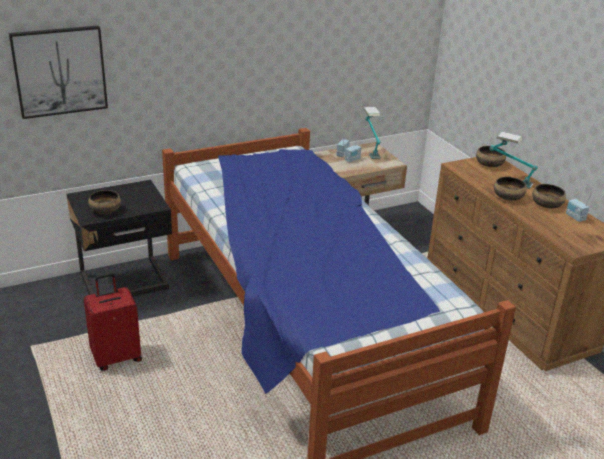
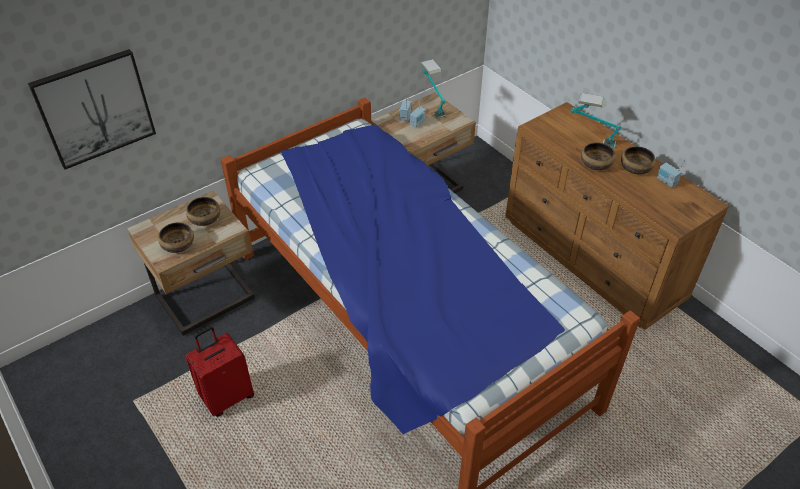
camera: 10 degrees left, 15 degrees up
(125, 283) = (207, 299): black nightstand -> beige nightstand
(489, 164) = (565, 119): bowl -> bowl (204, 219)

